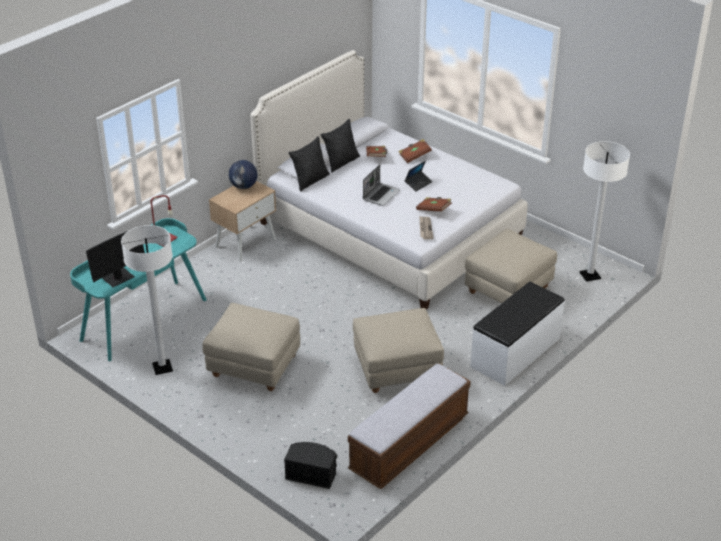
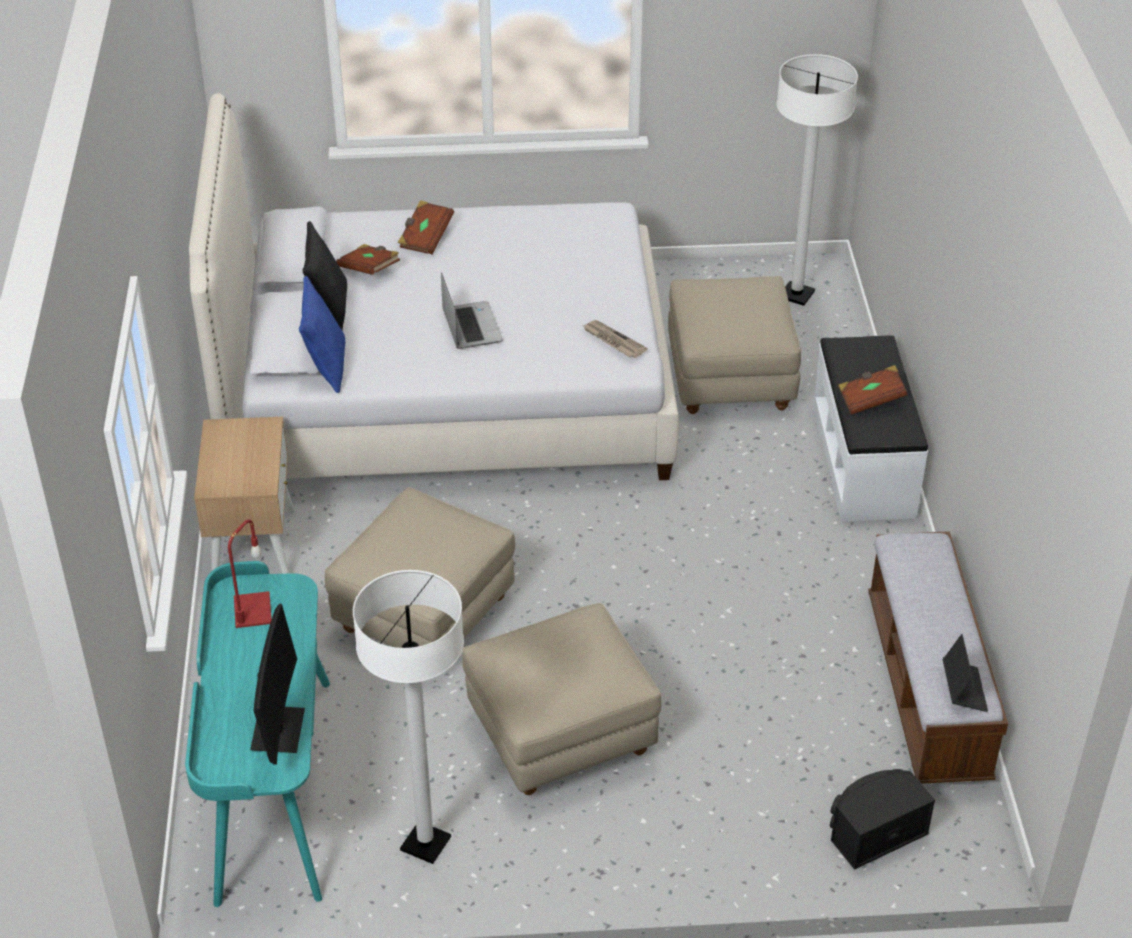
camera: 45 degrees left, 5 degrees up
(243, 186) = (221, 441): globe -> none
(310, 180) = (326, 366): black pillow -> blue pillow
(396, 370) = (759, 593): beige ottoman -> beige ottoman (424, 616)
(418, 183) = (496, 278): laptop -> laptop (963, 689)
(434, 210) = (581, 305): brown book -> brown book (871, 400)

